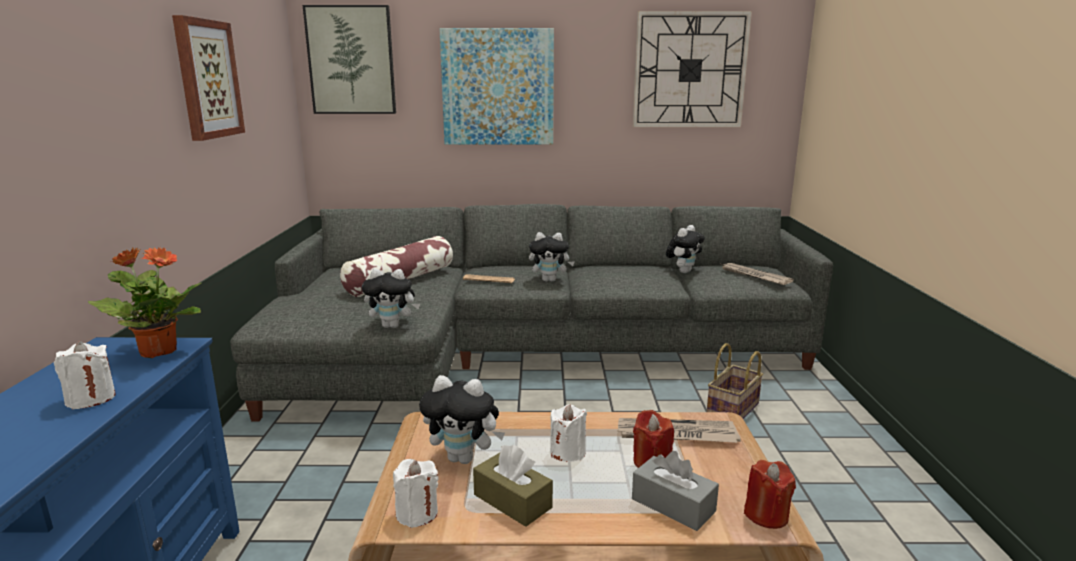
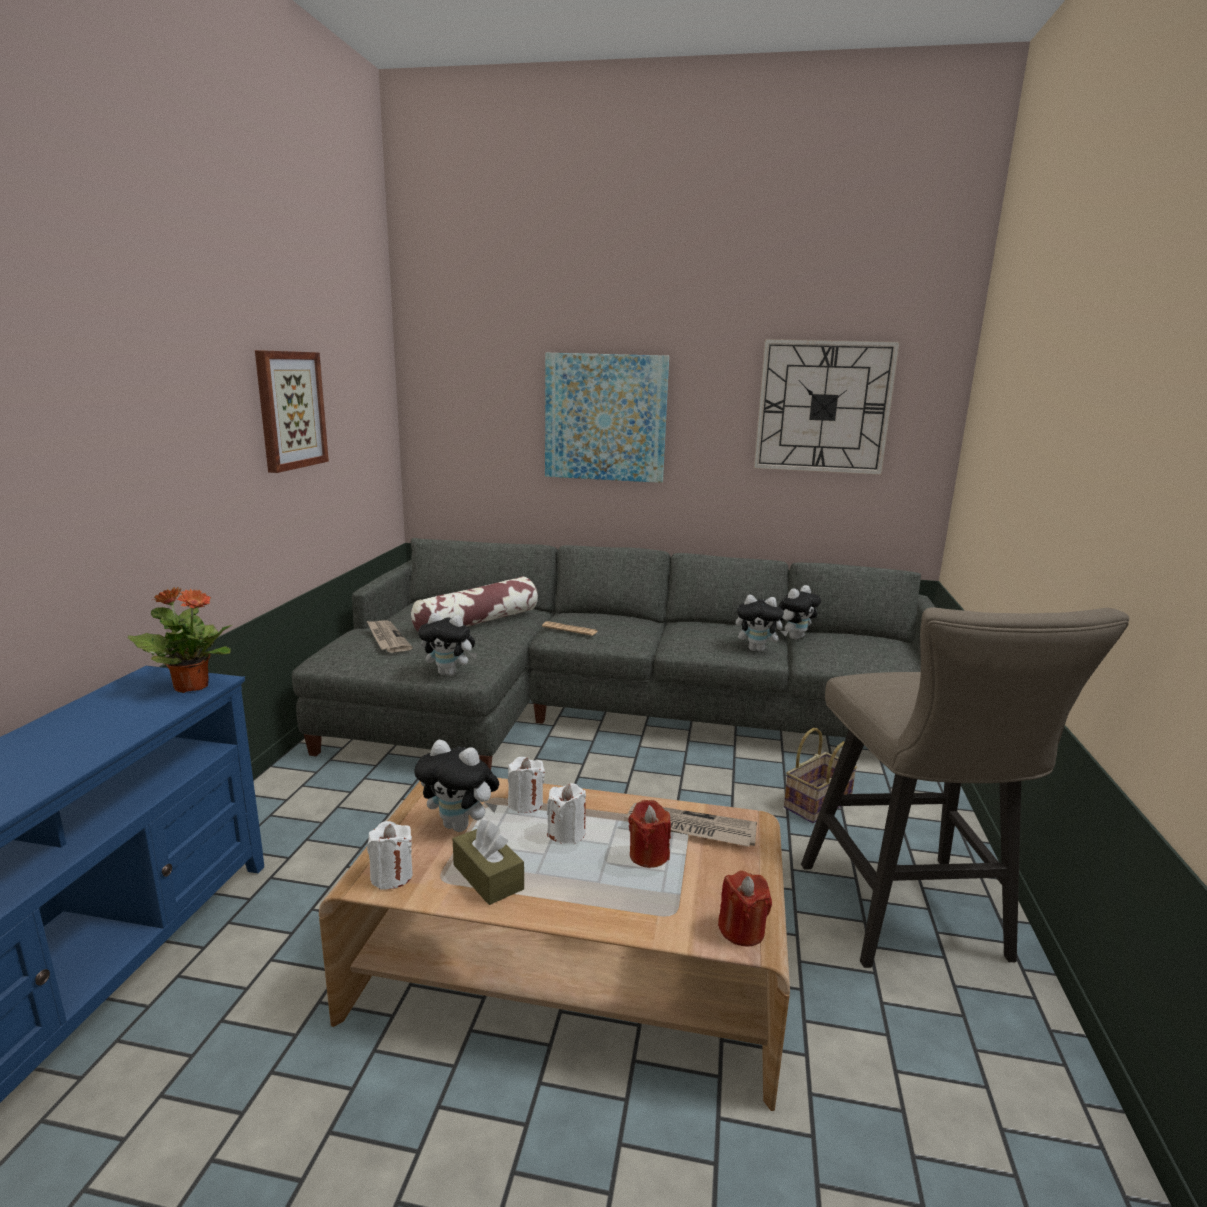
camera: 10 degrees right, 0 degrees up
(91, 399) = (115, 729): white candle -> white candle (525, 803)
(351, 60) = (454, 383): picture -> none
(550, 280) = (636, 635): plush toy -> plush toy (758, 649)
(673, 505) = (648, 905): grey tissue box -> none
(754, 276) = (871, 651): newspaper -> newspaper (387, 638)
(846, 494) = (910, 920): none -> beige stool

